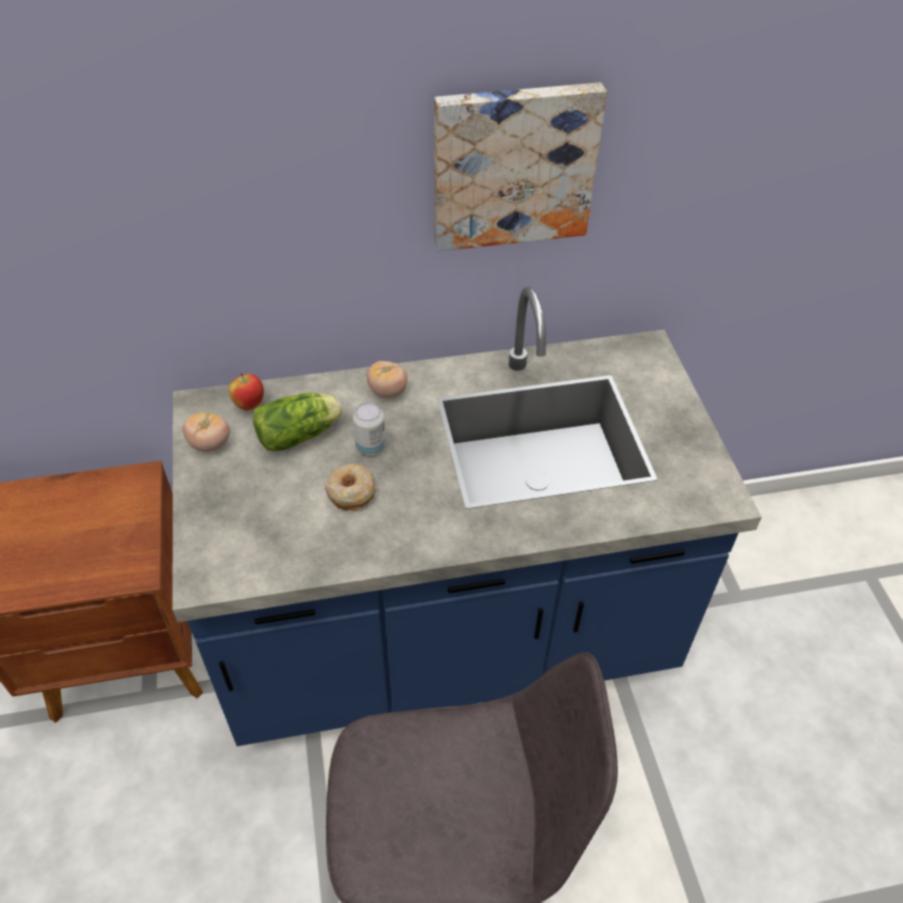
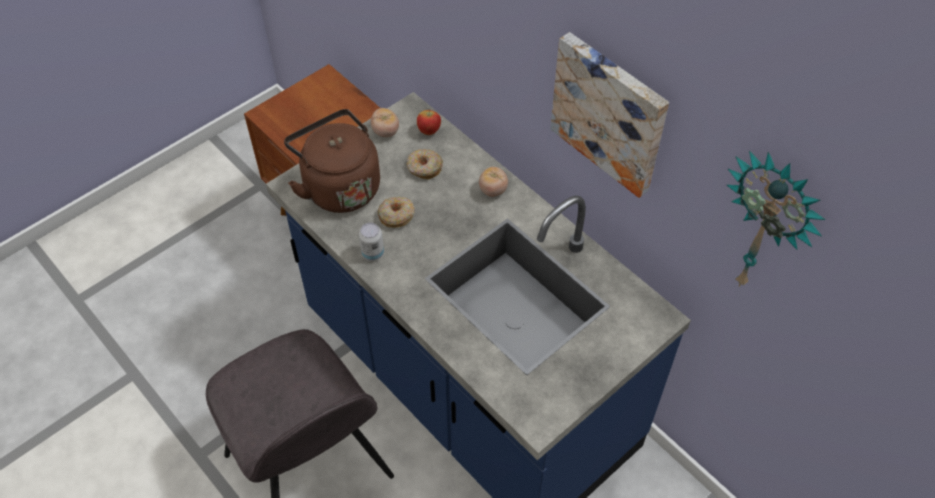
camera: 60 degrees right, 5 degrees up
(253, 529) = (339, 186): none -> brown kettle
(301, 434) = (424, 168): lettuce -> donut
(370, 446) = (439, 206): can -> can (373, 253)
(742, 138) = (767, 225): none -> wall clock

